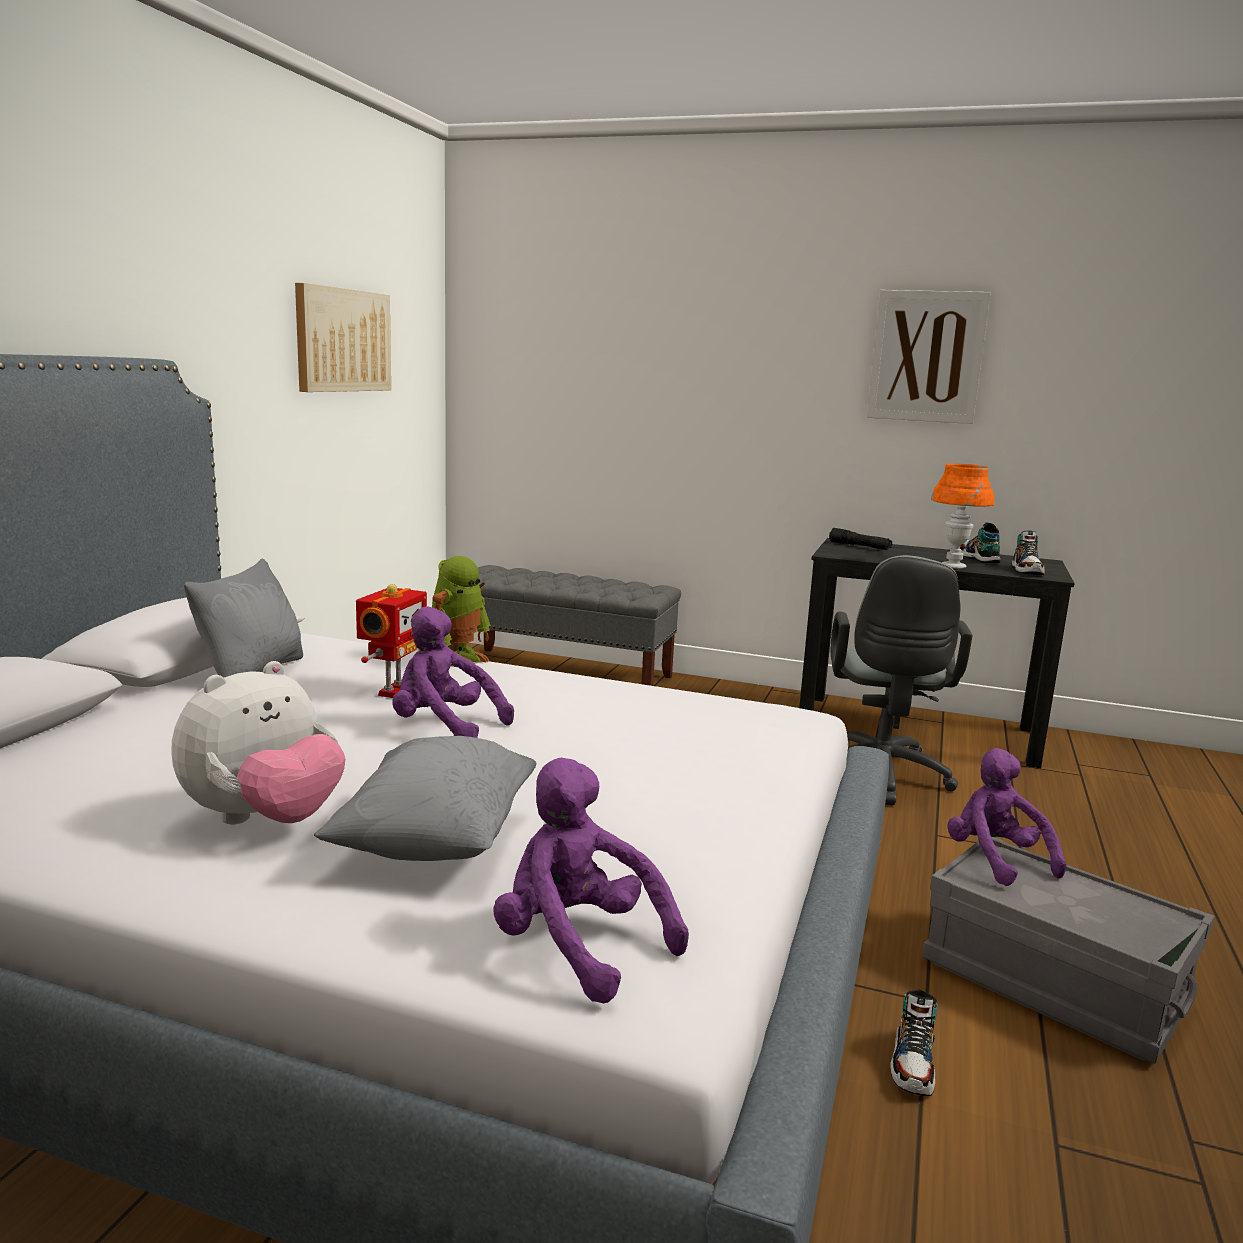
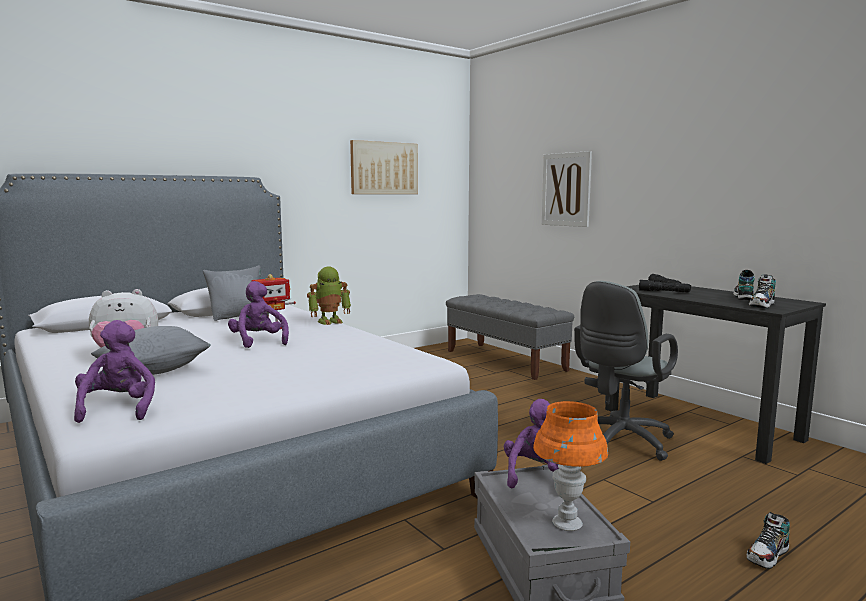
camera: 35 degrees right, 5 degrees down
(883, 556) = (664, 292): none -> black flashlight
(913, 1064) = (384, 570): shoe -> shoe (767, 556)
(926, 357) = (722, 151): picture -> picture (566, 189)
(953, 566) = (703, 299): orange table lamp -> orange table lamp (567, 523)

